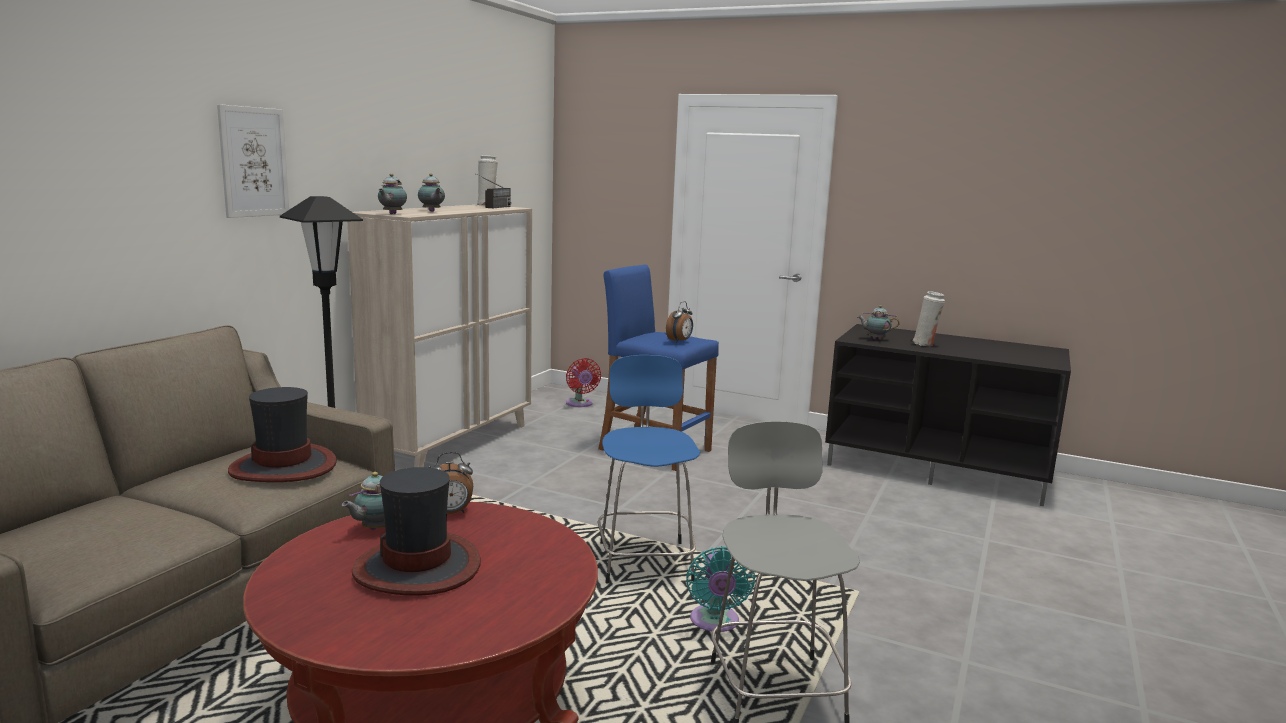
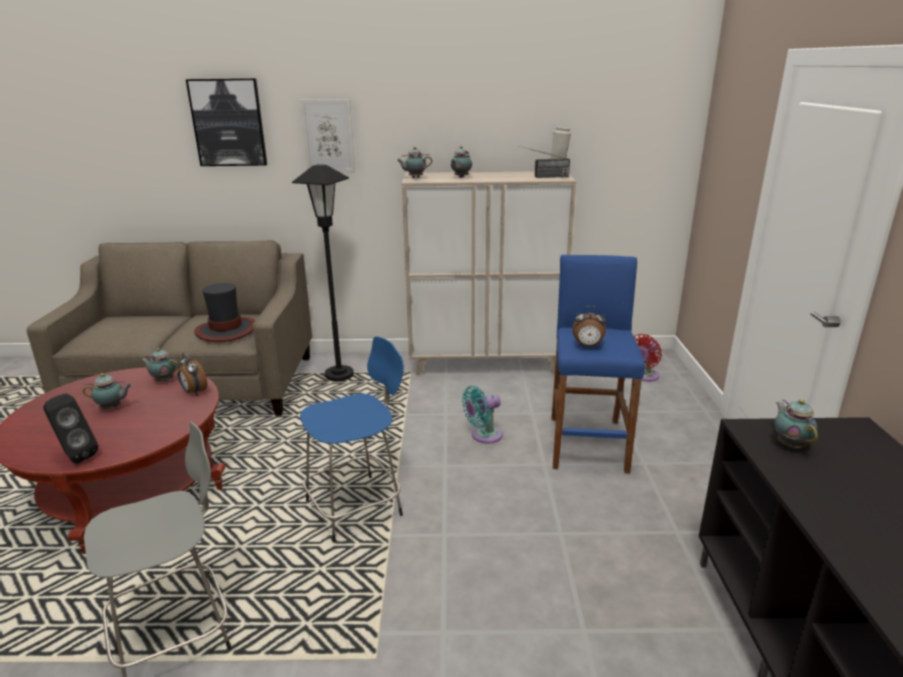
camera: 65 degrees right, 10 degrees up
(102, 134) = (228, 123): none -> picture
(418, 567) = (112, 408): hat -> teapot
(544, 596) = (75, 456): none -> black speaker
(715, 623) = (270, 573): turquoise fan -> turquoise fan (483, 435)
(925, 344) = (838, 490): white vase -> none

